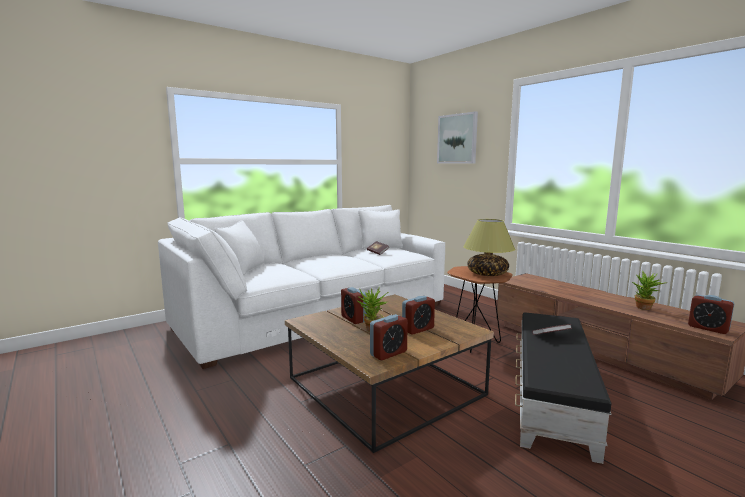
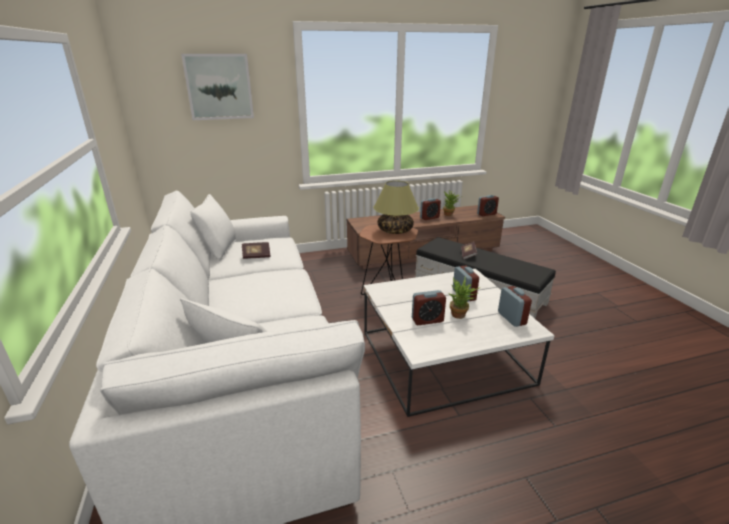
camera: 70 degrees left, 15 degrees up
(385, 385) = (442, 356): brown coffee table -> white coffee table
(607, 300) = (429, 217): none -> alarm clock

